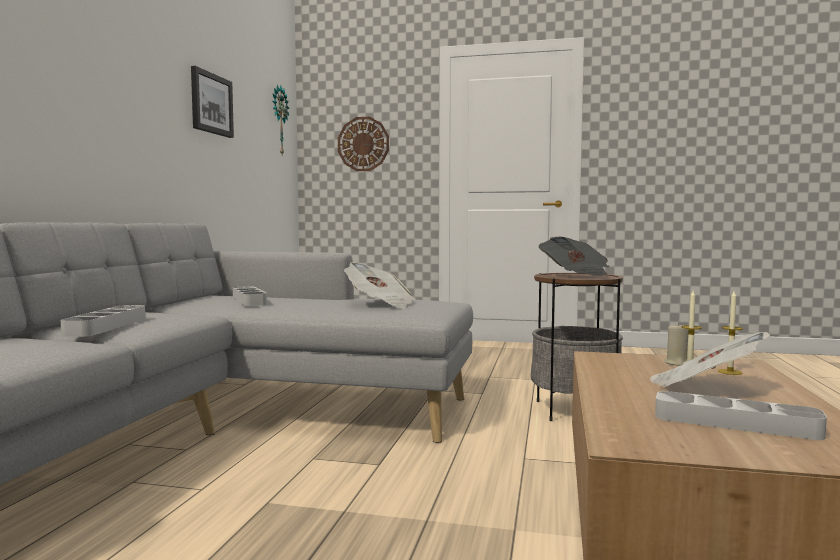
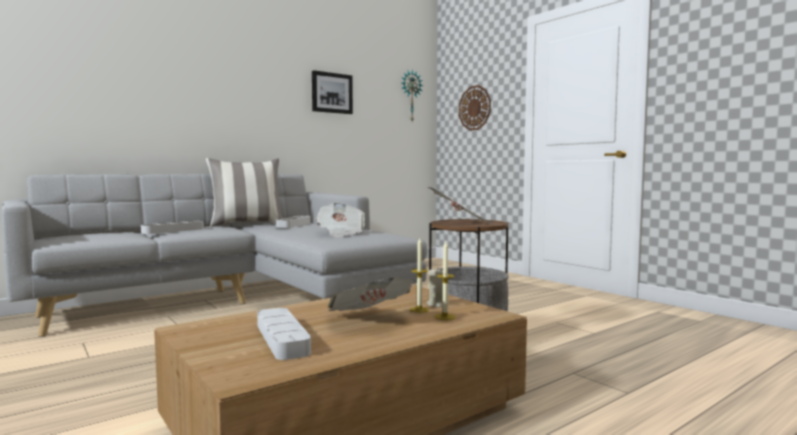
camera: 40 degrees right, 0 degrees up
(167, 306) = (247, 224): none -> pillow

